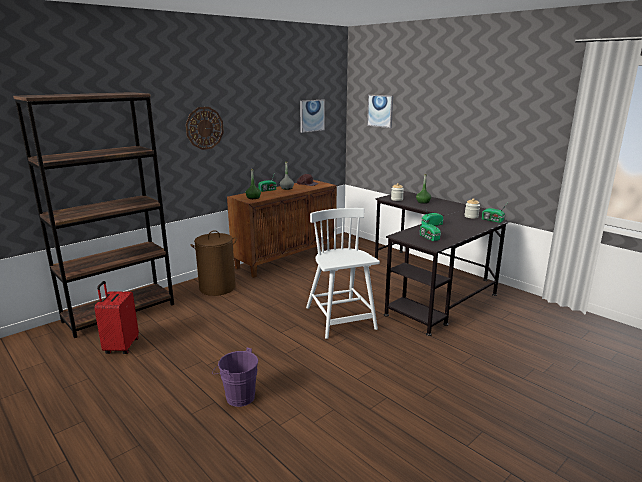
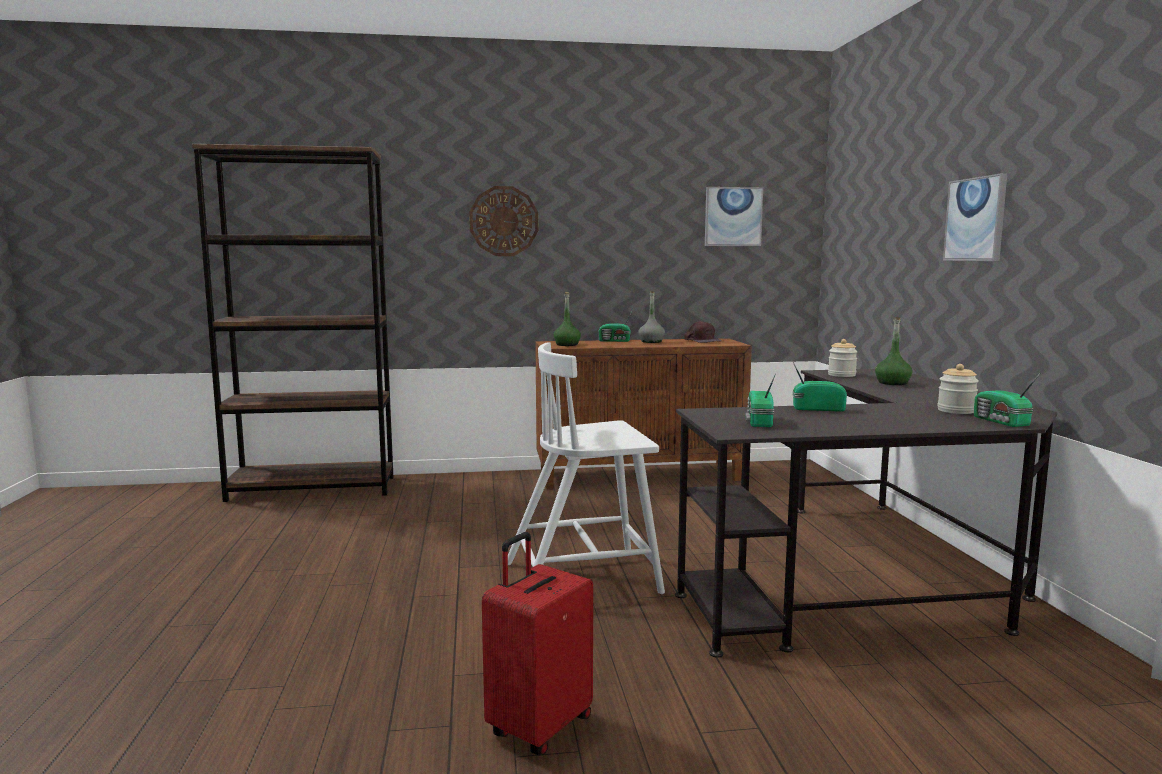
camera: 35 degrees right, 10 degrees down
(121, 347) = (245, 524): red suitcase -> red suitcase (538, 726)
(217, 288) = (473, 489): brown laundry basket -> none
(237, 396) = (251, 628): purple bucket -> none
(340, 319) = (584, 577): white chair -> white chair turned 120 degrees counterclockwise
(380, 111) = (866, 202): picture -> picture (975, 219)

